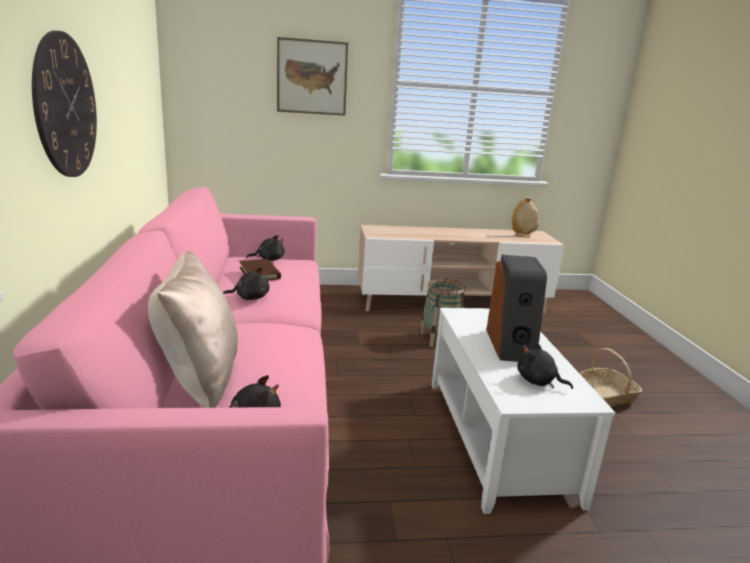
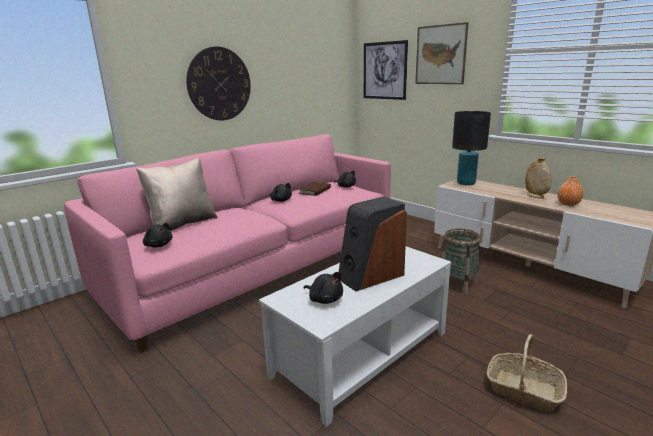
camera: 55 degrees right, 0 degrees up
(221, 90) = (384, 70): none -> picture
(381, 231) = (465, 183): none -> black table lamp
(487, 235) = (568, 204): none -> orange vase
(522, 236) = (615, 212): beige vase -> beige vase (535, 196)
(538, 381) = (324, 299): black plush toy -> black plush toy turned 135 degrees clockwise

